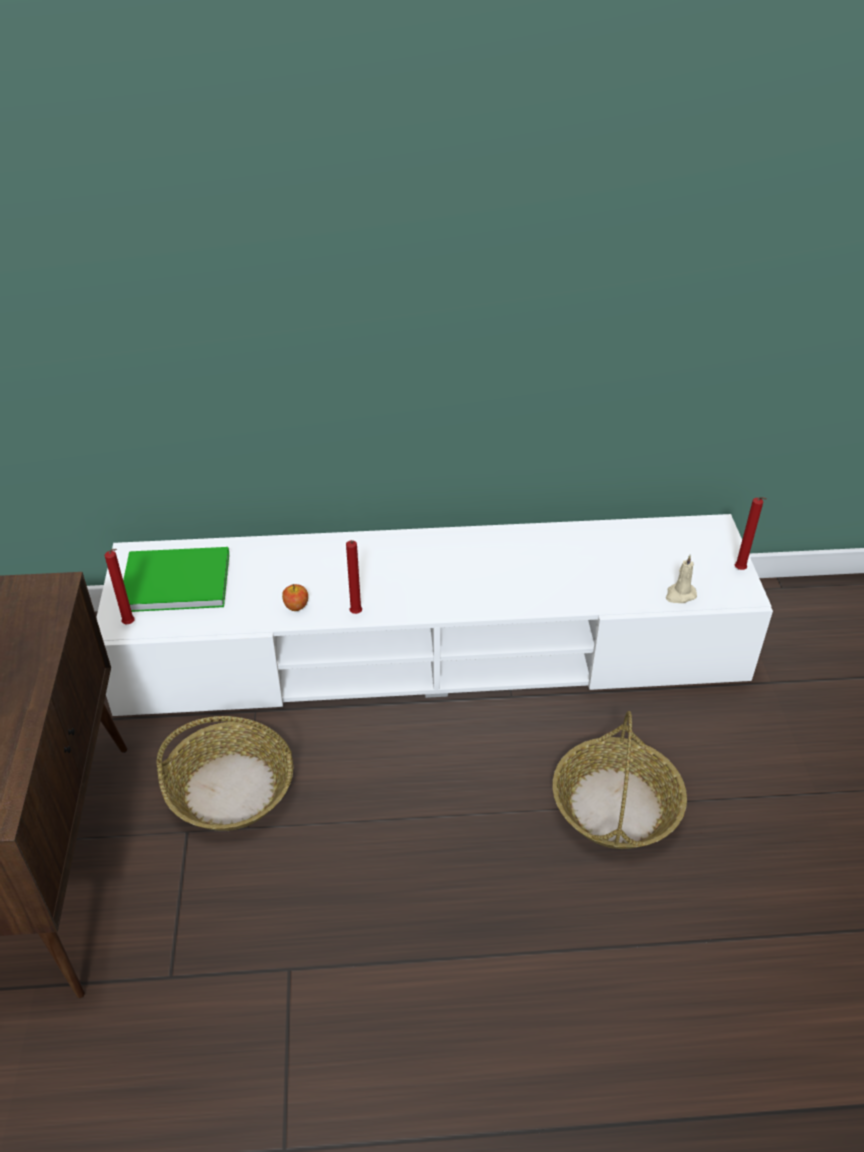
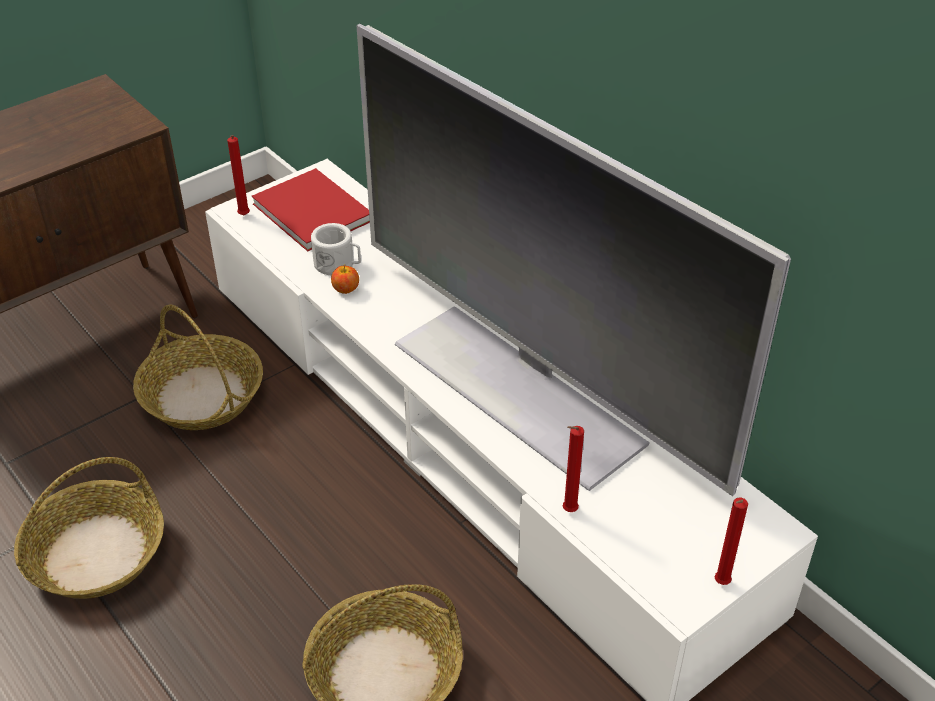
camera: 55 degrees right, 0 degrees up
(173, 580) = (313, 209): green book -> red book
(261, 597) = (338, 265): none -> white mug
(349, 944) = (96, 553): none -> basket
(355, 614) = (368, 328): red candle -> red candle (567, 511)
(498, 569) = (520, 390): none -> television
(680, 595) = (622, 546): beige candle -> none

